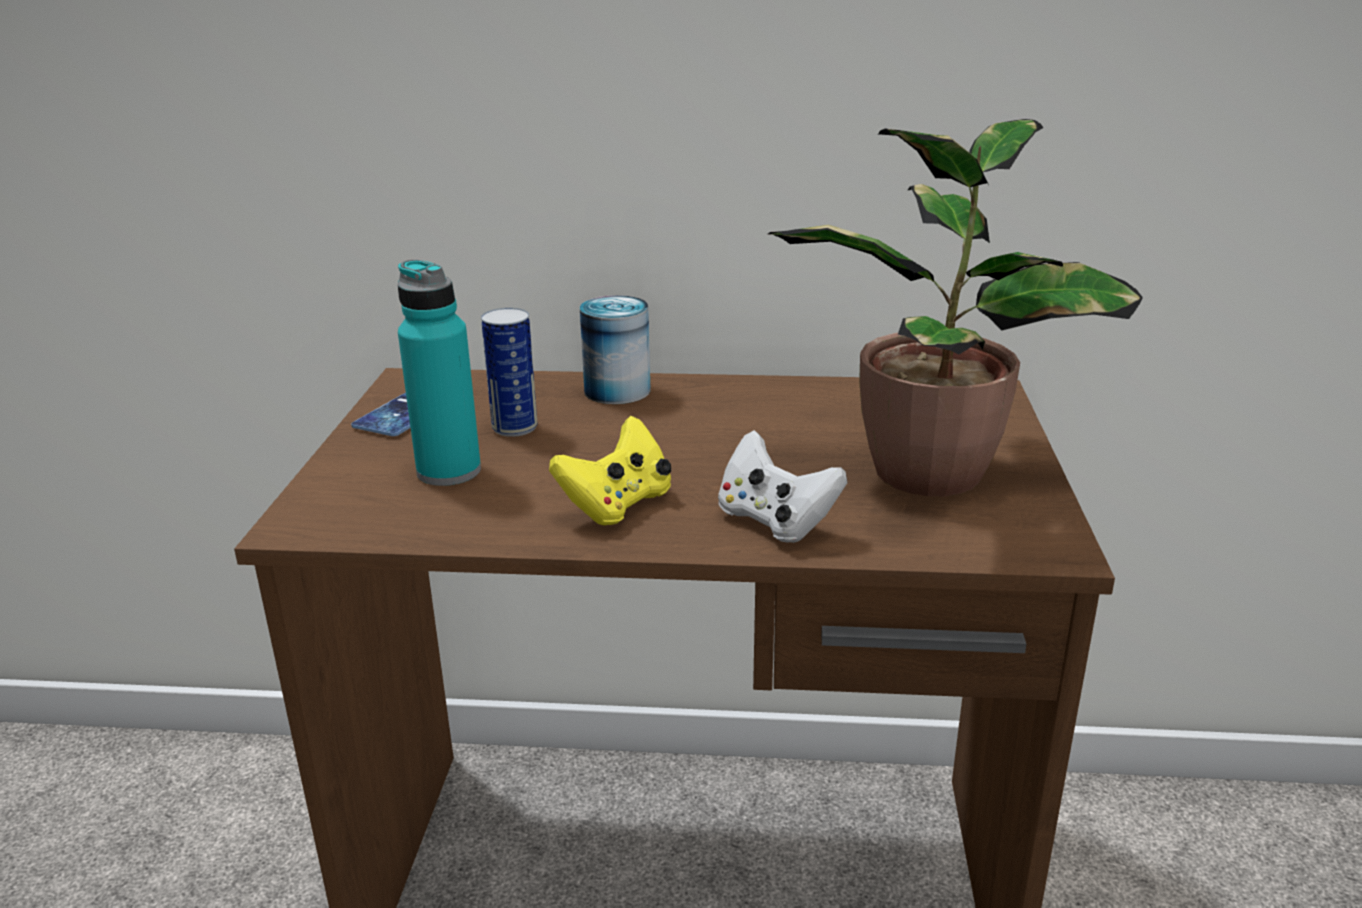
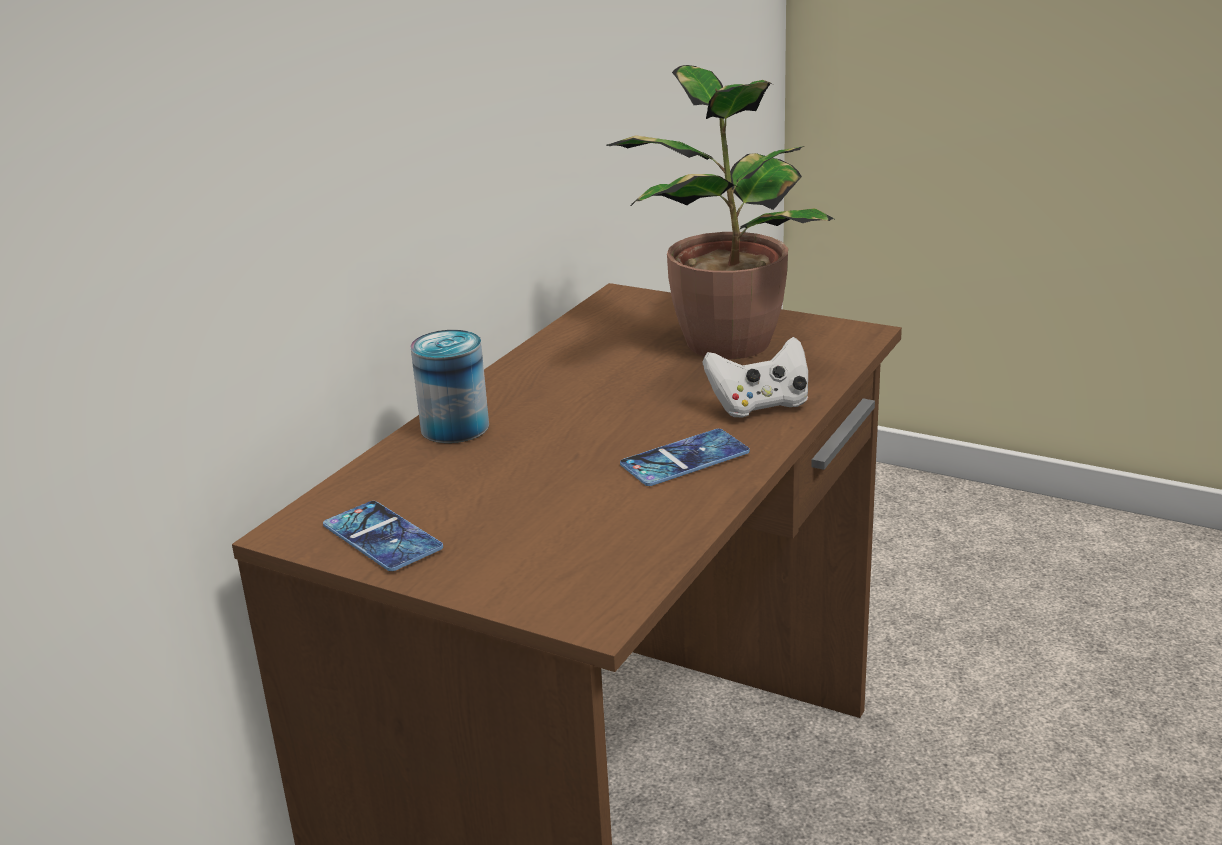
camera: 65 degrees left, 0 degrees up
(449, 471) = (551, 527): turquoise bottle -> none
(515, 428) = (486, 485): can -> none
(617, 504) = (684, 459): yellow game controller -> phone

